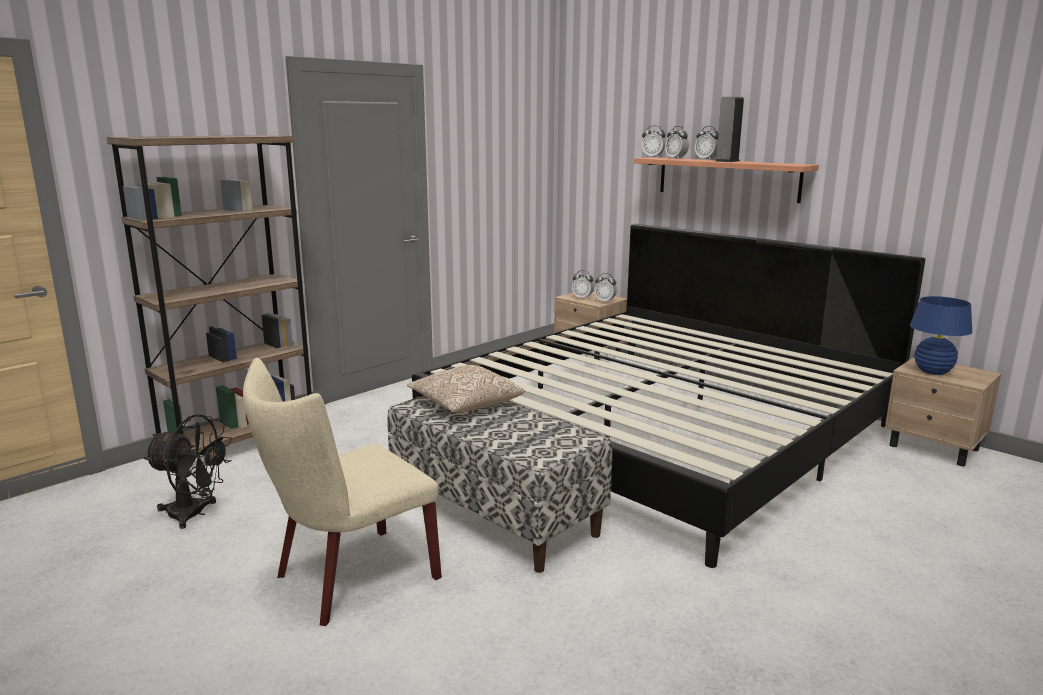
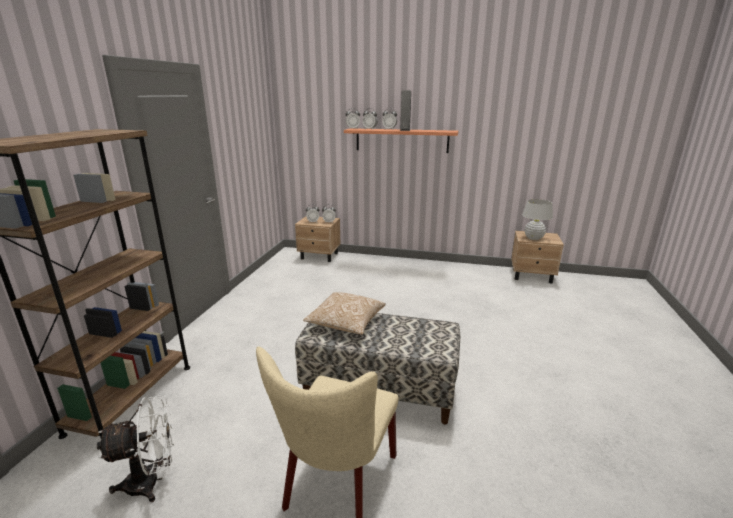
camera: 30 degrees left, 5 degrees up
(195, 514) = (151, 481): black fan -> white fan
(660, 430) = (408, 299): bed -> none
(933, 371) = (533, 238): blue table lamp -> white table lamp

